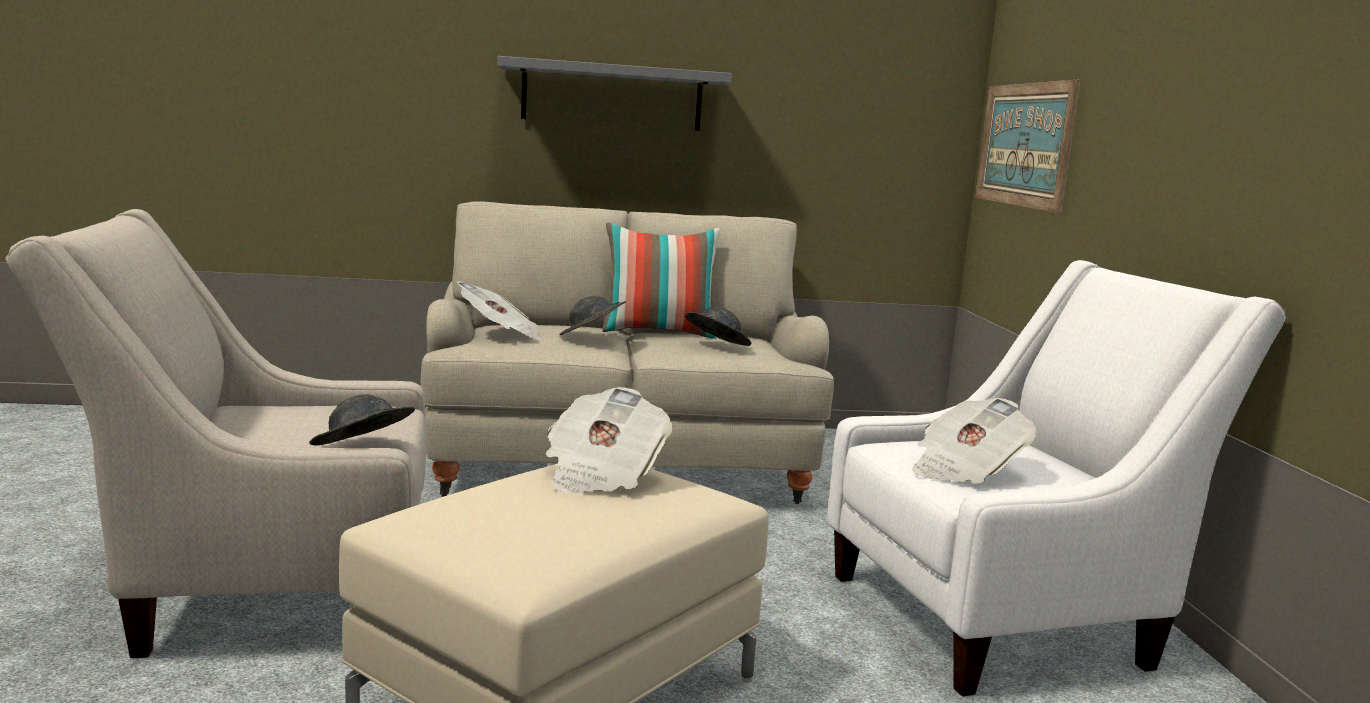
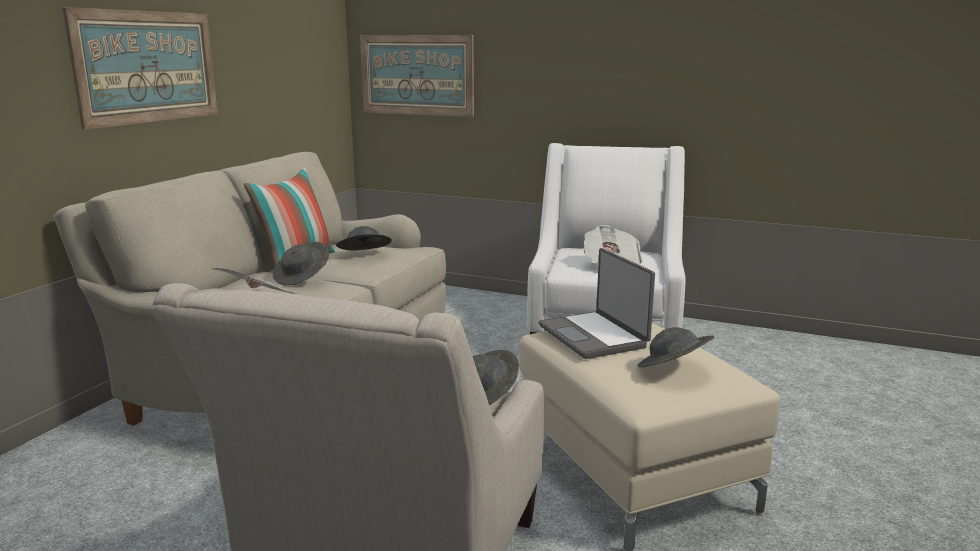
camera: 60 degrees left, 5 degrees up
(515, 525) = (673, 370): none -> grey hat
(602, 474) = (594, 336): newspaper -> laptop
(612, 96) = (147, 67): grey shelf -> picture

